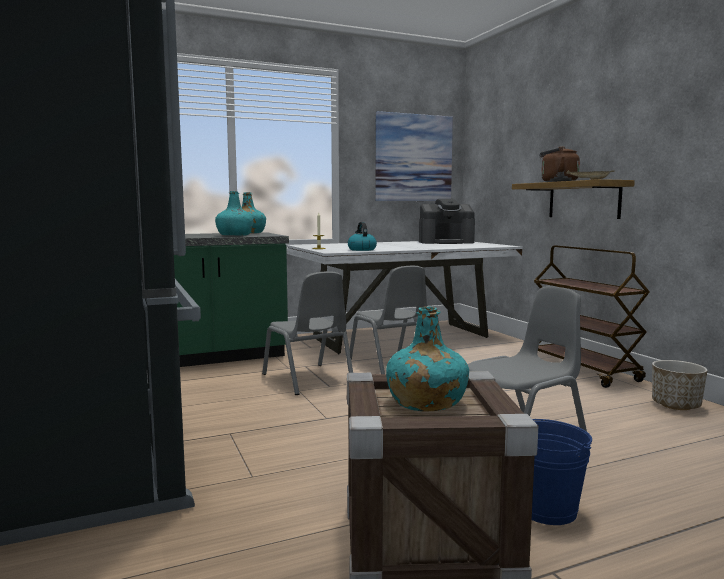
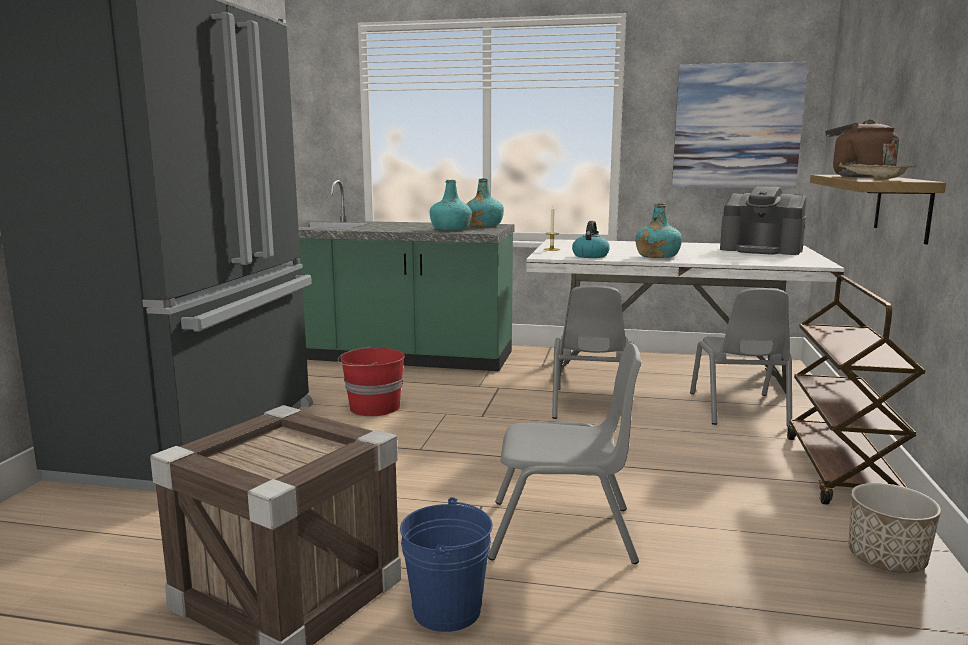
camera: 35 degrees right, 5 degrees up
(229, 399) = (373, 408): none -> red bucket
(308, 379) = (475, 403): grey chair -> grey chair (738, 409)
(425, 402) = (280, 451): turquoise bottle -> turquoise bottle (657, 256)

